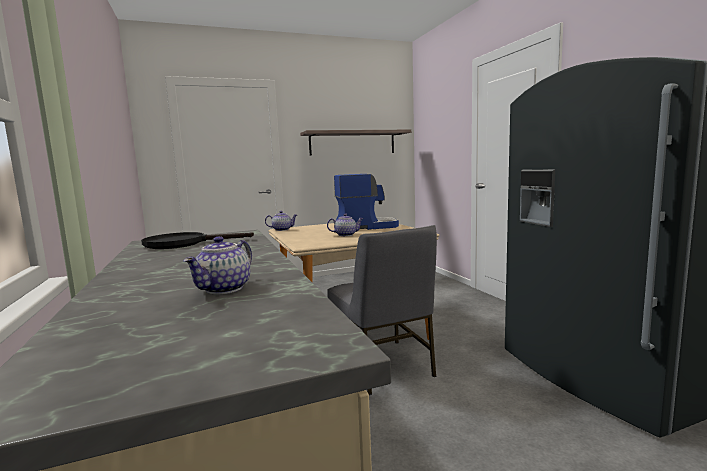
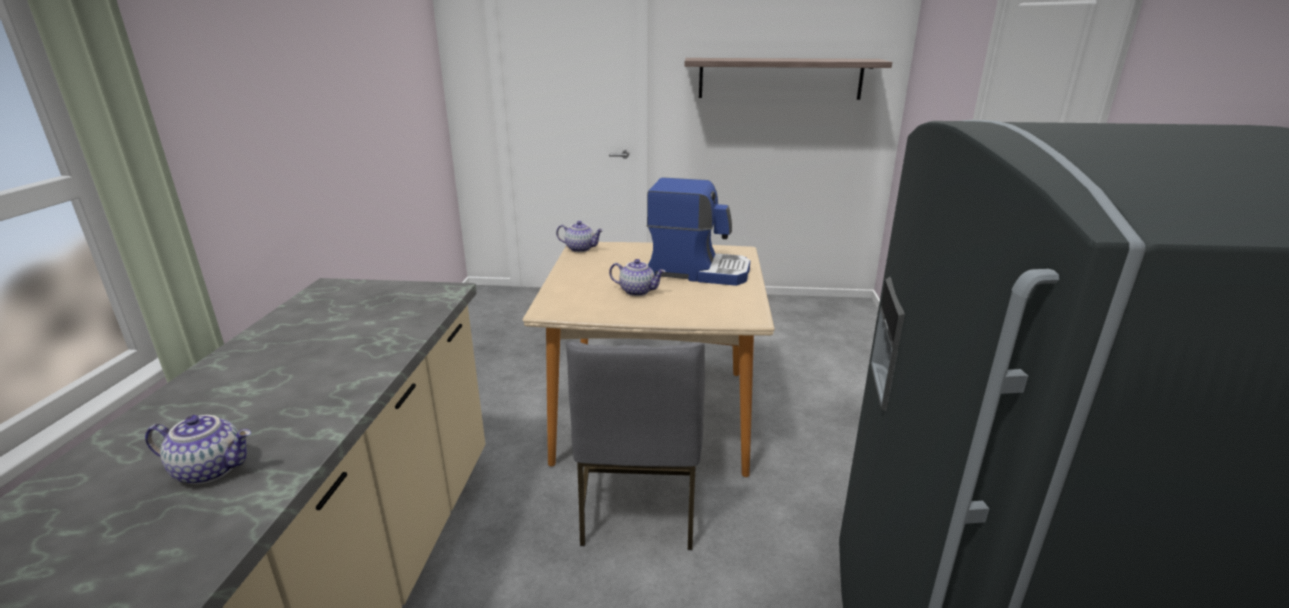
camera: 25 degrees right, 15 degrees up
(184, 243) = (347, 308): black frying pan -> none
(225, 289) = (212, 469): teapot -> teapot turned 135 degrees counterclockwise

